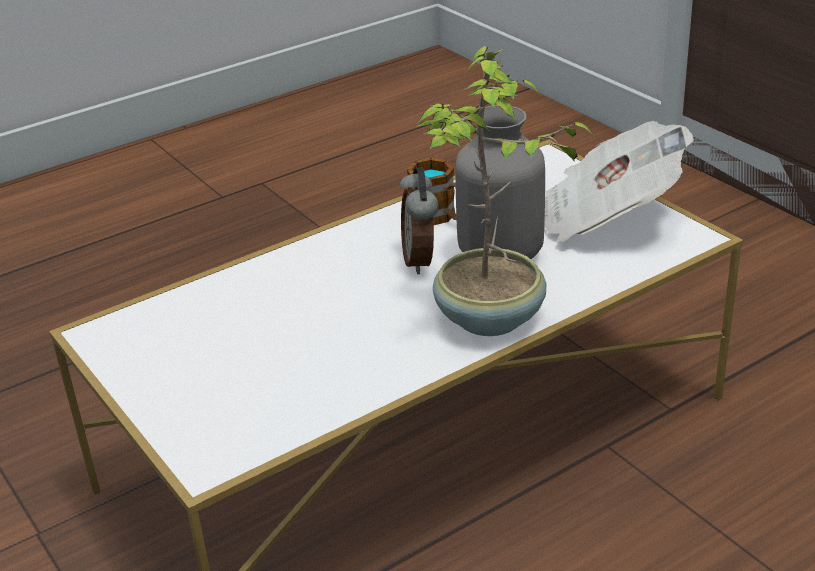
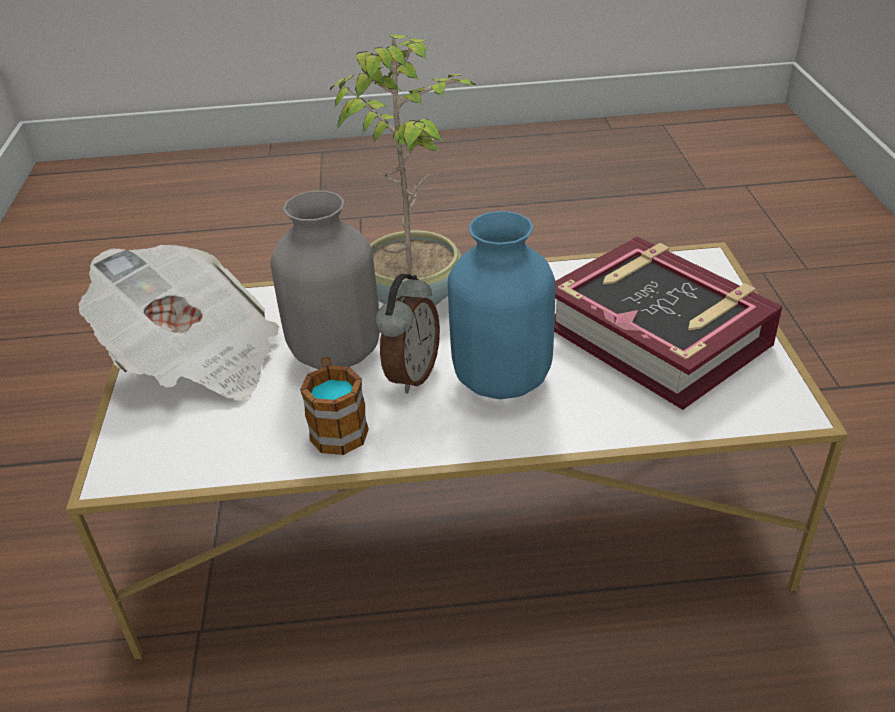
camera: 150 degrees left, 5 degrees up
(229, 358) = (657, 334): none -> book
(346, 280) = (500, 379): none -> blue vase

